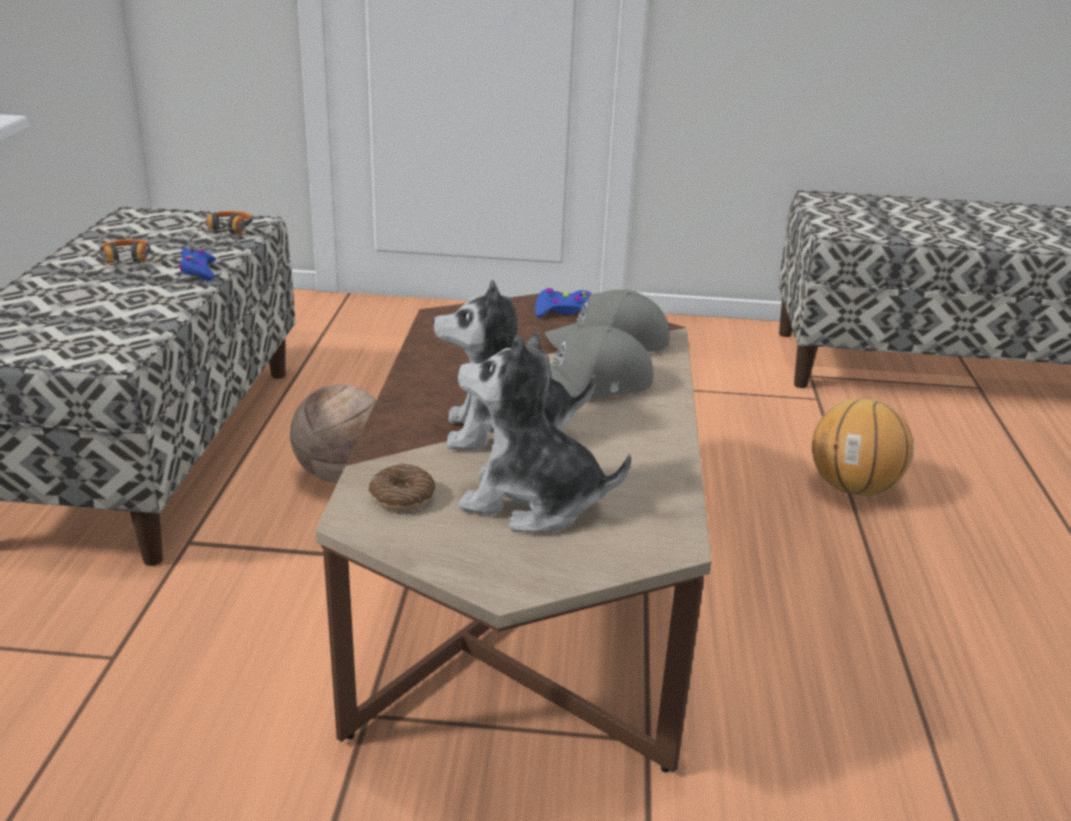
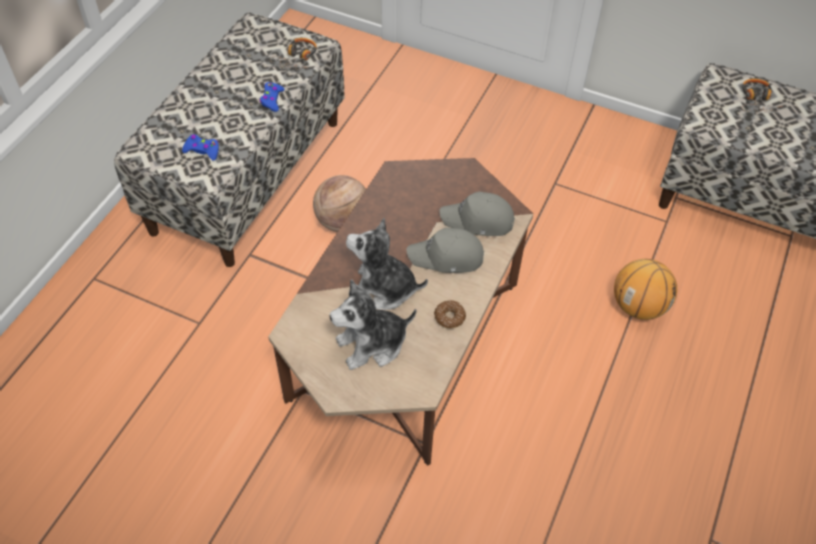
camera: 20 degrees right, 25 degrees up
(126, 266) = (234, 86): headphones -> headphones (757, 101)
(402, 497) = (314, 324): donut -> donut (449, 317)
(532, 502) = (372, 344): plush toy -> plush toy turned 60 degrees counterclockwise
(565, 312) = (467, 183): blue game controller -> blue game controller (202, 150)

